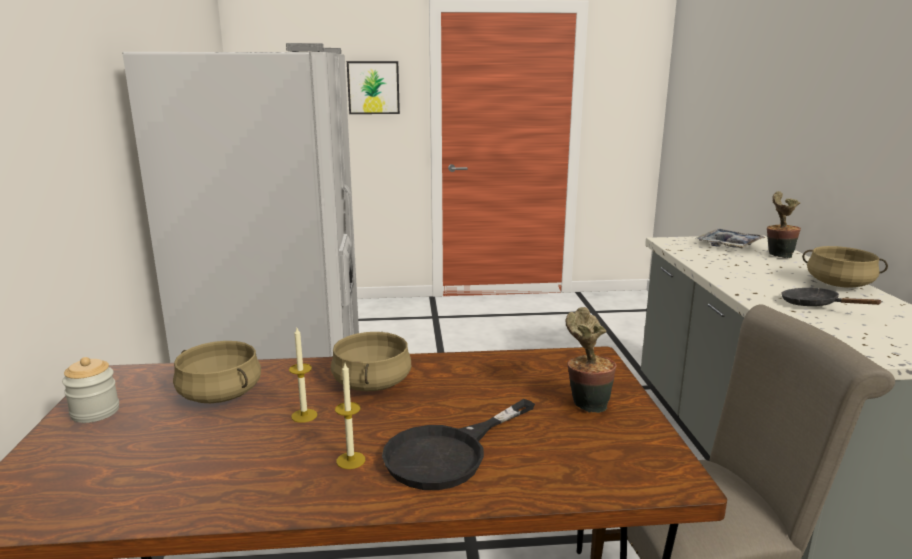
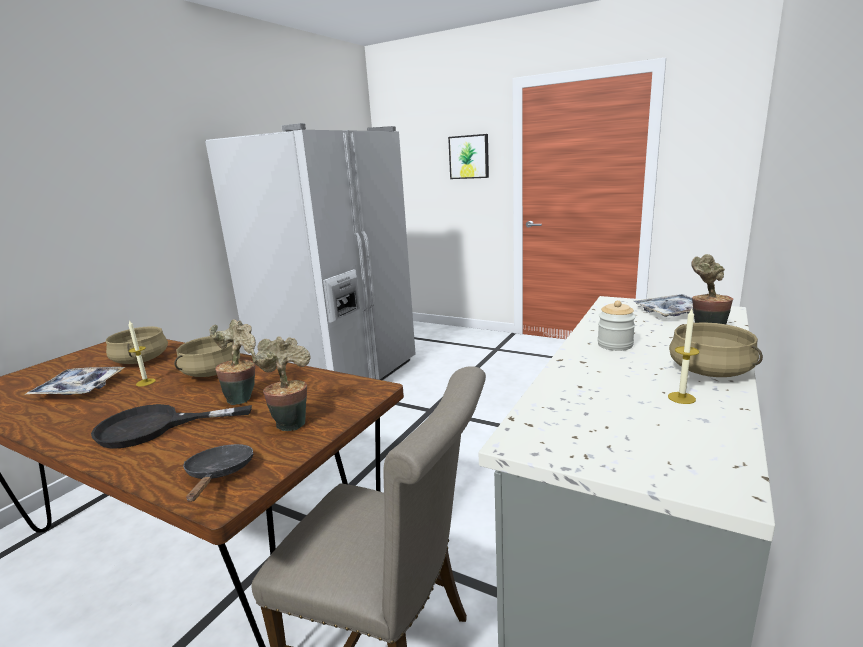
camera: 35 degrees right, 0 degrees up
(95, 412) = (85, 356): jar -> jar (615, 345)
(212, 448) = (80, 388): none -> tray
(350, 460) = (109, 414): candle -> candle (681, 398)
(479, 397) = (243, 397): none -> potted plant
(814, 305) = (619, 386): black frying pan -> black frying pan (219, 474)

